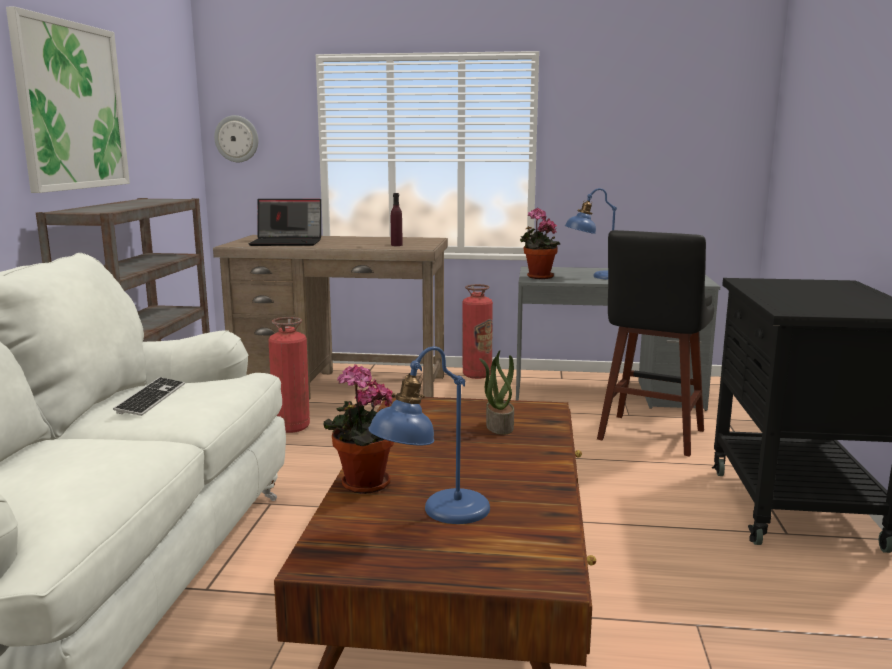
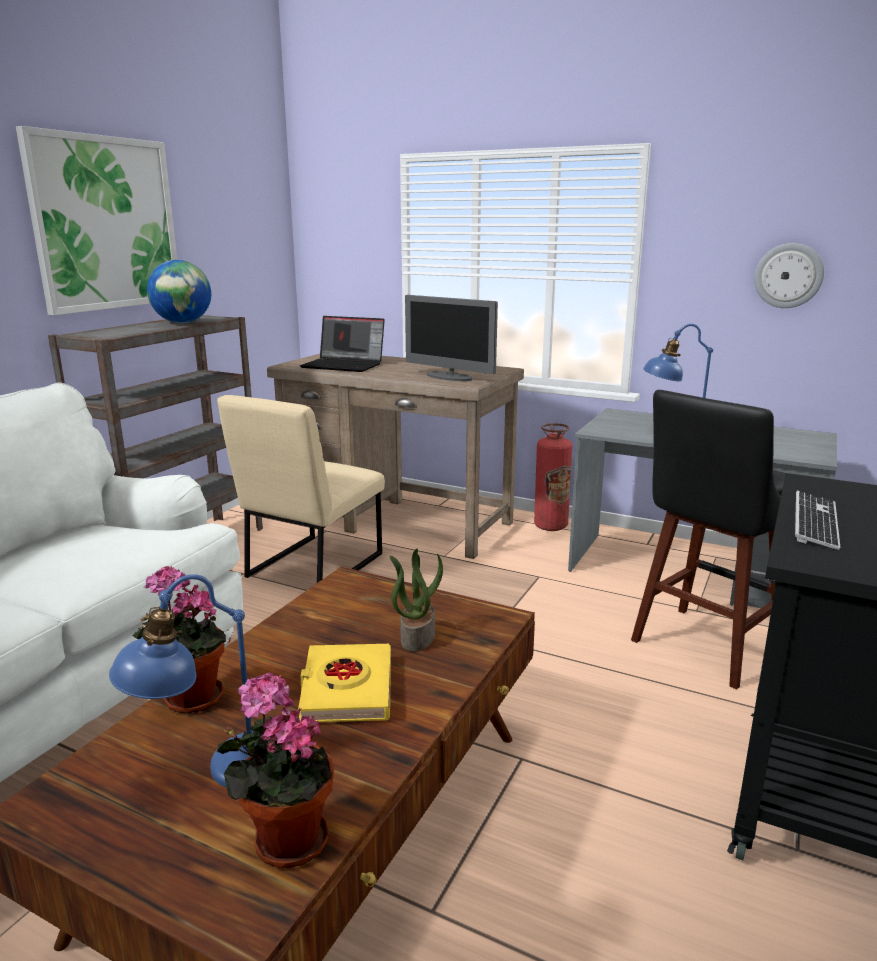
camera: 20 degrees right, 5 degrees up
(149, 202) = (183, 323): none -> globe
(151, 398) = (68, 548): keyboard -> keyboard (815, 522)
(237, 139) = (324, 247): wall clock -> wall clock (788, 275)
(291, 427) = (312, 566): fire extinguisher -> beige chair
(396, 245) = (449, 377): purple bottle -> monitor
(480, 461) = (346, 689): none -> yellow book
(537, 277) = (605, 428): potted plant -> potted plant (284, 840)

